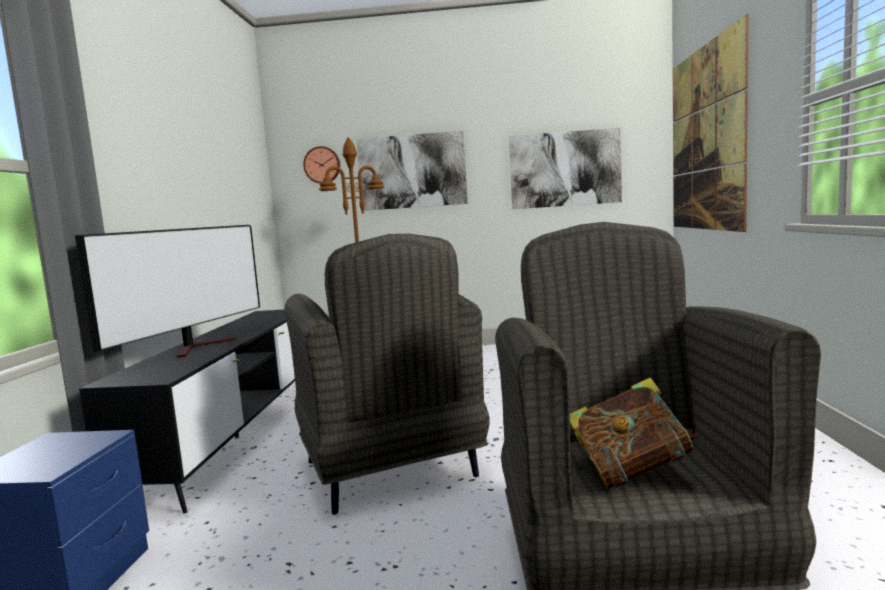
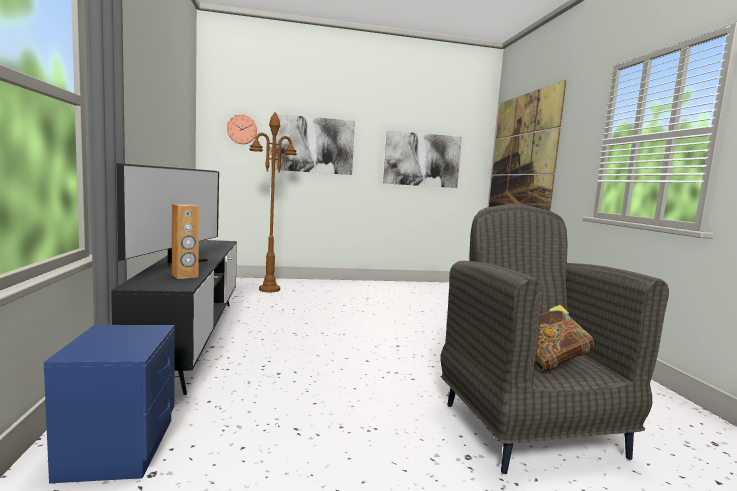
camera: 15 degrees left, 0 degrees up
(184, 363) = (185, 276): none -> brown speaker
(391, 471) = (334, 366): grey armchair -> none

